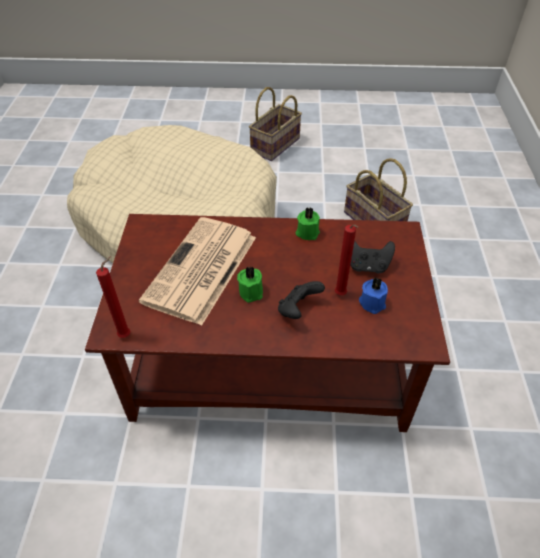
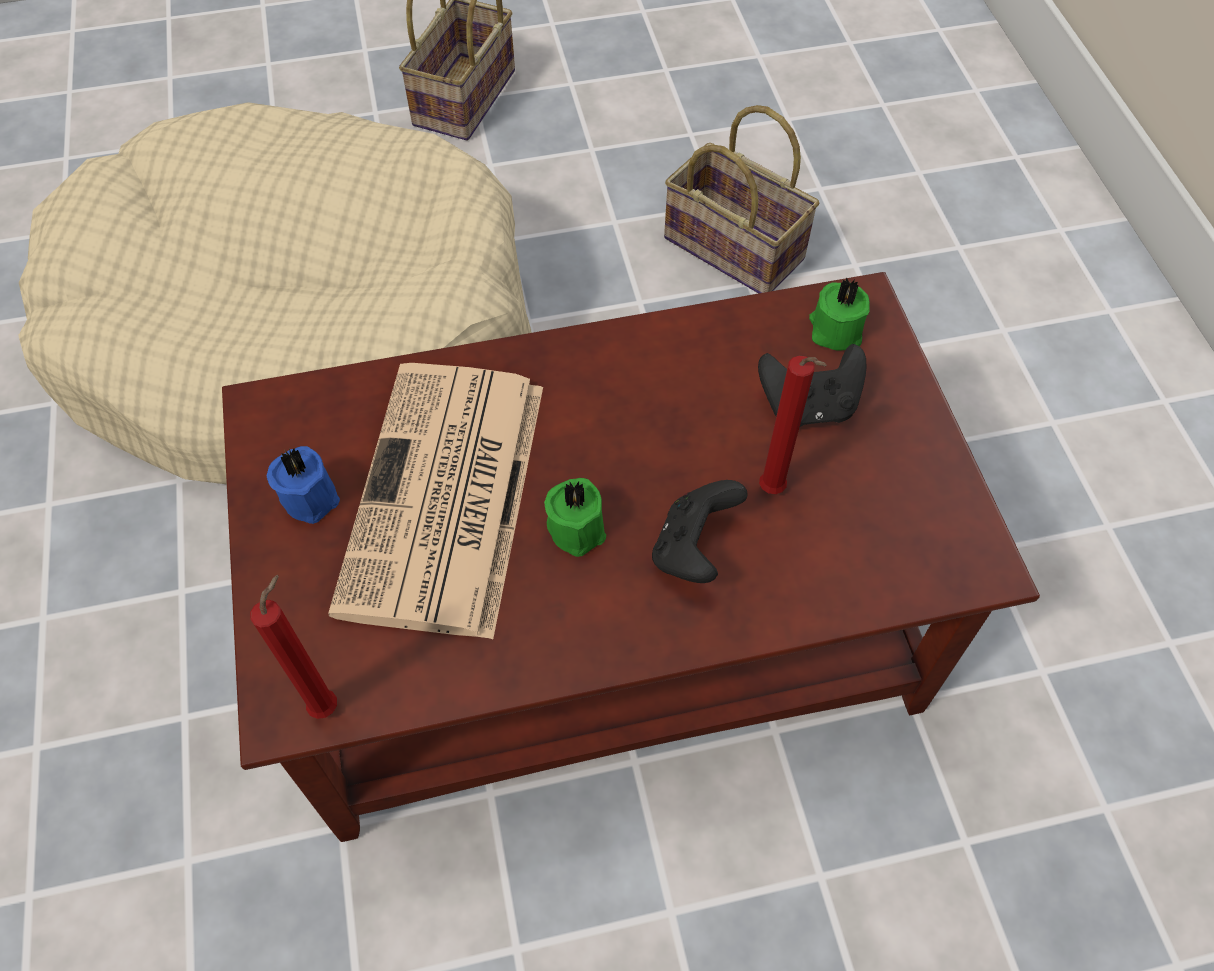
camera: 15 degrees left, 10 degrees up
(307, 232) = (653, 349): green candle -> green candle (834, 330)
(372, 302) = (845, 493): blue candle -> blue candle (311, 495)

